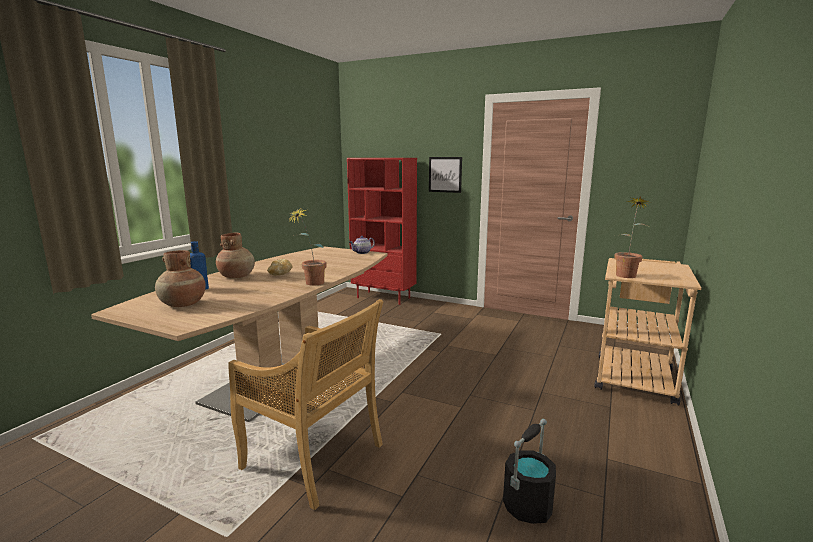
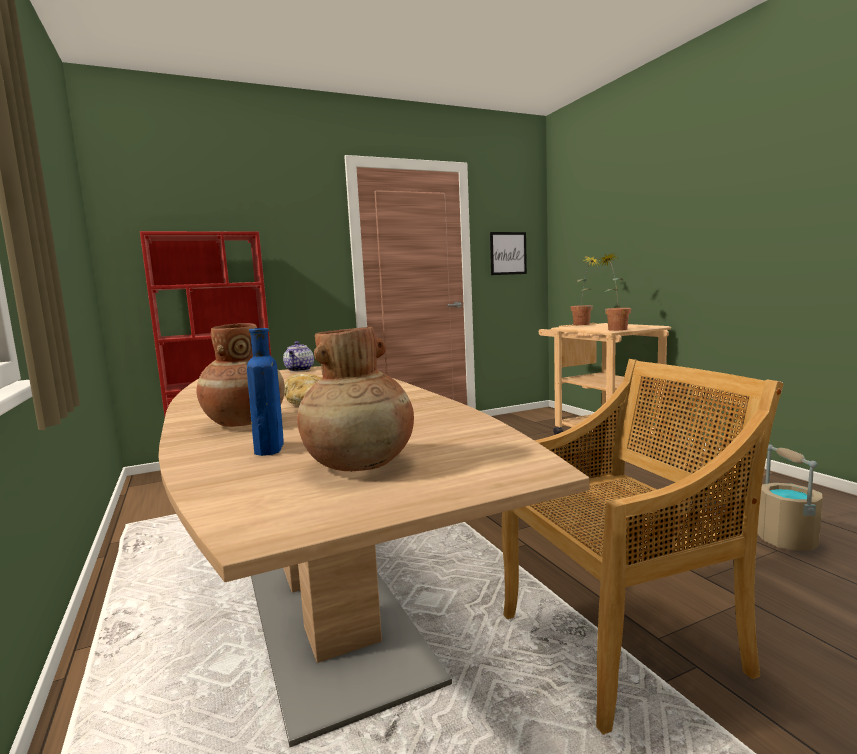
camera: 50 degrees left, 5 degrees down
(310, 284) = (411, 395): potted plant -> potted plant (584, 324)
(445, 174) = (300, 261): picture -> picture (508, 253)
(527, 506) = (786, 540): black bucket -> beige bucket

